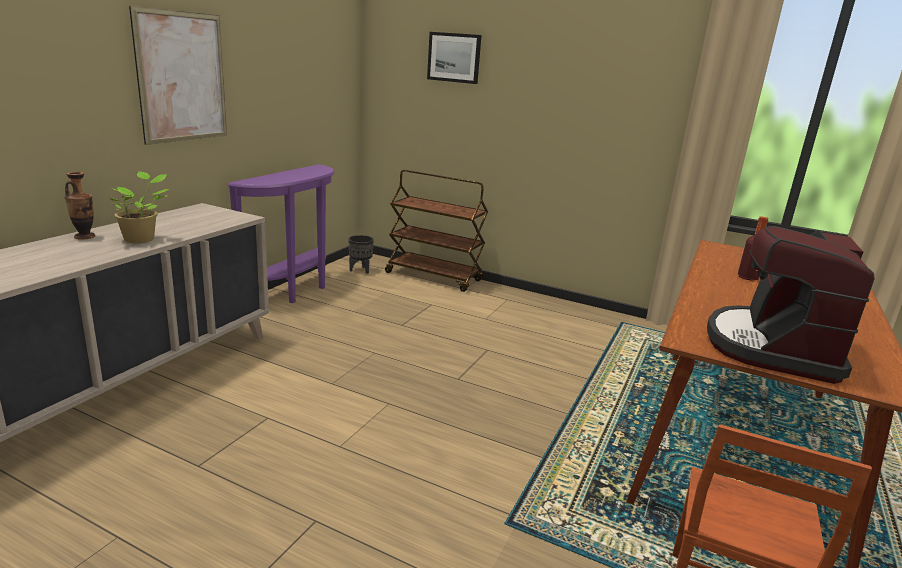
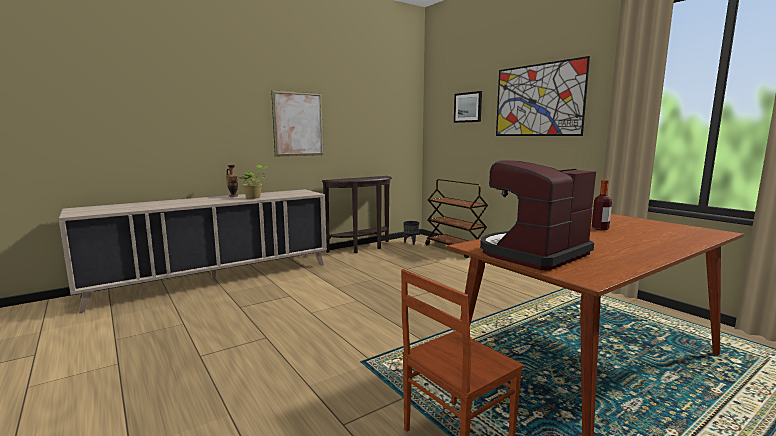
camera: 30 degrees right, 10 degrees down
(295, 290) = (363, 248): purple console table -> brown console table
(578, 65) = (538, 100): none -> picture

